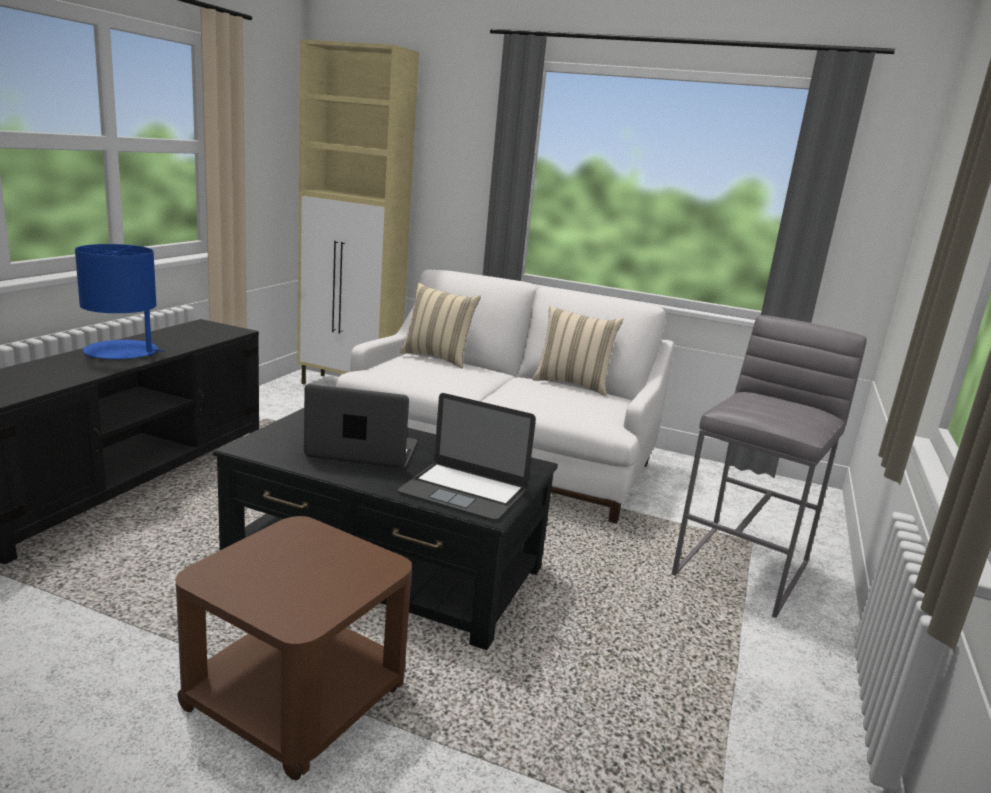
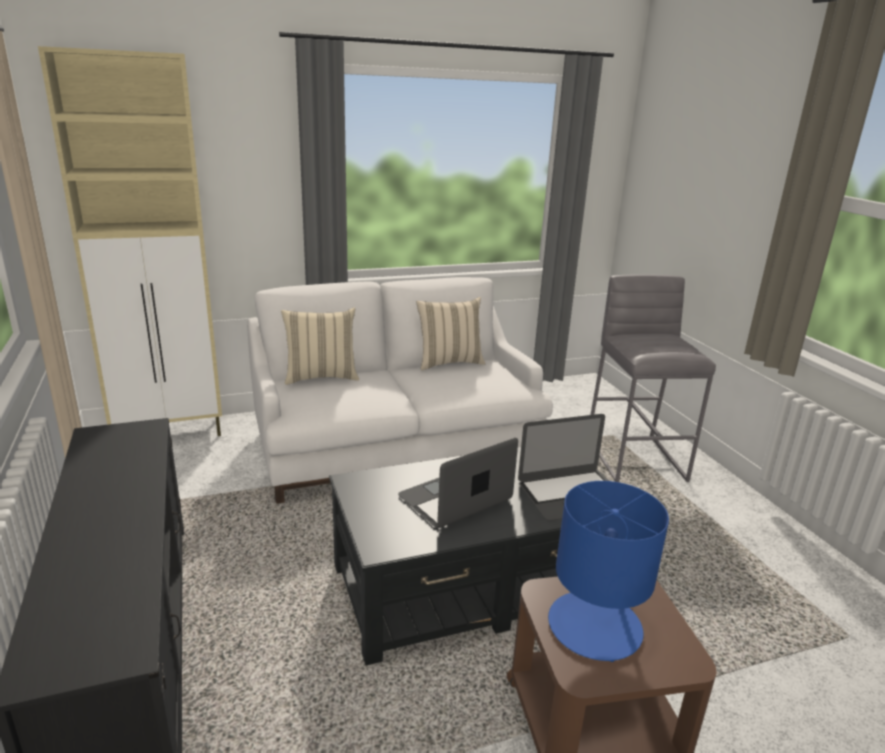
camera: 40 degrees left, 5 degrees up
(122, 352) = (103, 511): blue table lamp -> blue table lamp (595, 626)

